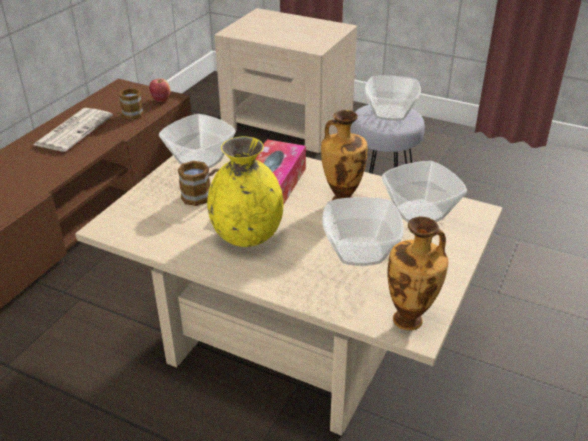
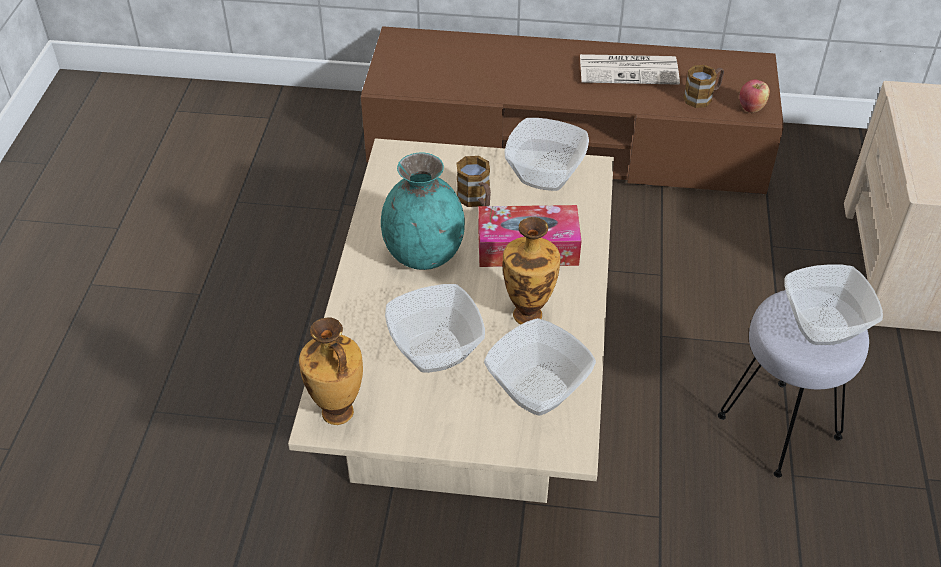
camera: 70 degrees right, 10 degrees up
(246, 235) = (424, 254): yellow vase -> turquoise vase

